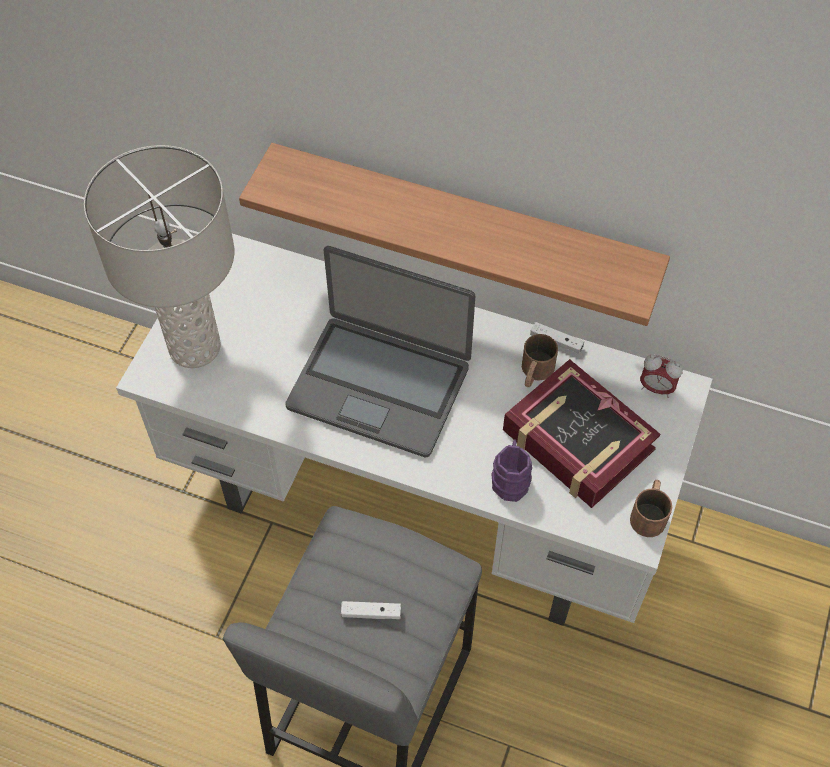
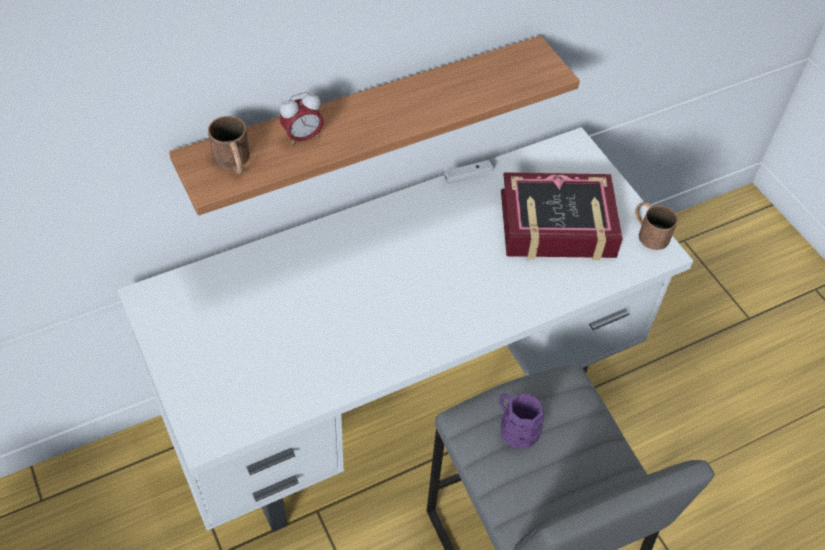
camera: 50 degrees left, 5 degrees down
(193, 346) = (216, 385): white table lamp -> none
(371, 613) = (560, 455): white game controller -> none
(380, 385) = (391, 295): laptop -> none
(510, 479) = (549, 282): purple mug -> purple mug (515, 428)
(534, 373) = (479, 205): brown mug -> brown mug (233, 162)
(656, 388) = (560, 157): alarm clock -> alarm clock (302, 138)

